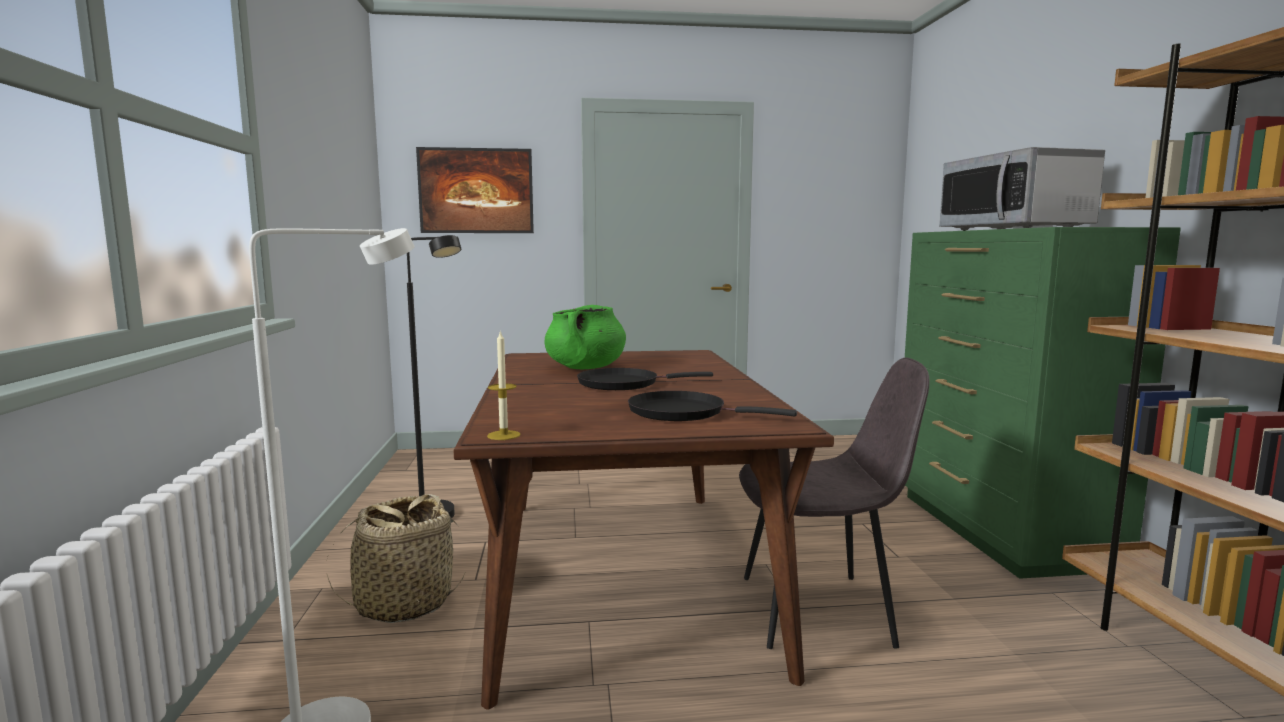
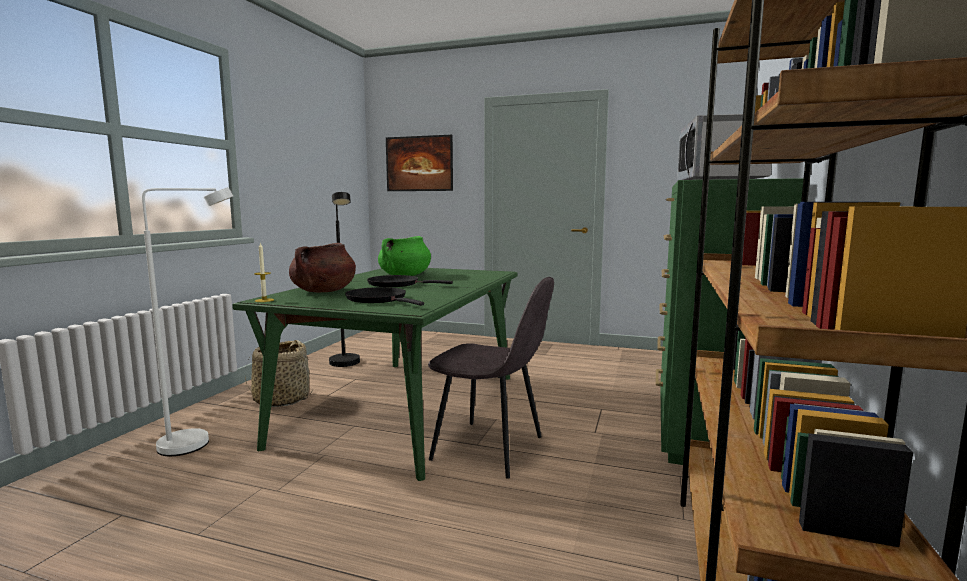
camera: 25 degrees right, 0 degrees up
(550, 407) = (323, 291): none -> brown cooking pot
(623, 574) = (404, 407): brown dining table -> green dining table

